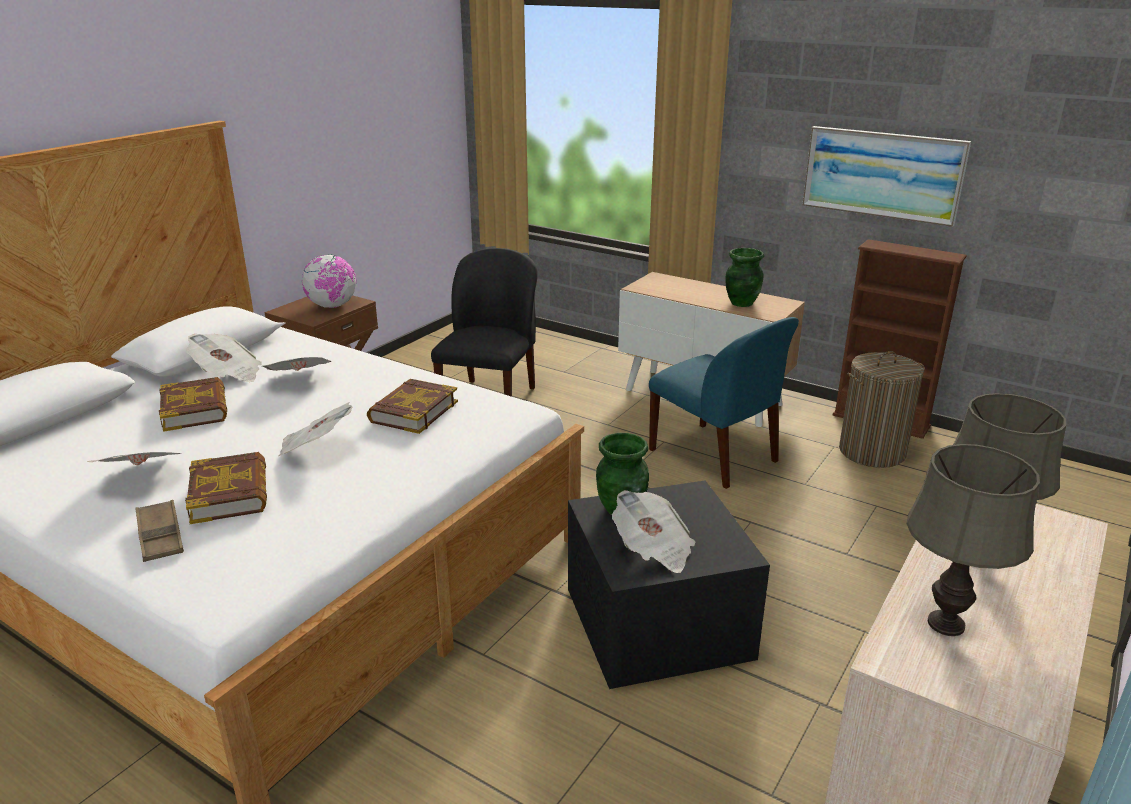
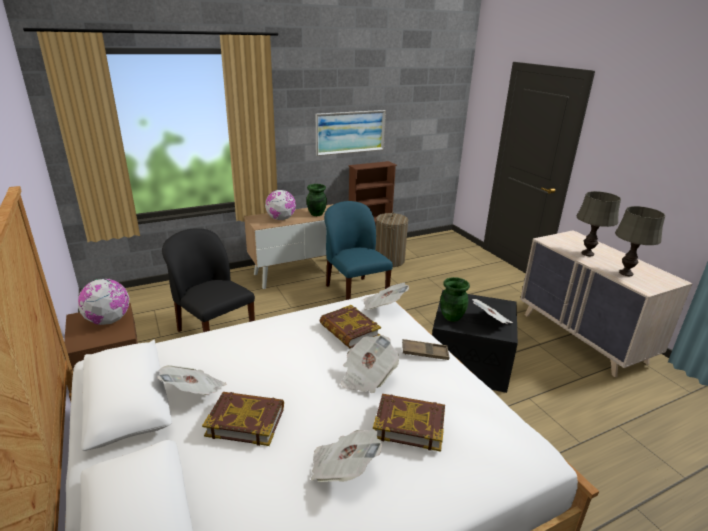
camera: 60 degrees left, 0 degrees up
(160, 536) = (443, 471): brown tray -> brown tray (425, 353)
(299, 381) = (250, 361): newspaper -> newspaper (383, 306)
(681, 290) = (281, 219): none -> globe
(715, 457) = (355, 293): blue chair -> blue chair turned 105 degrees counterclockwise

